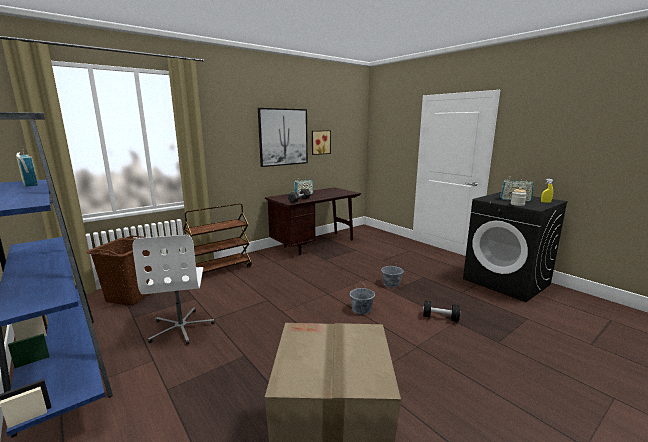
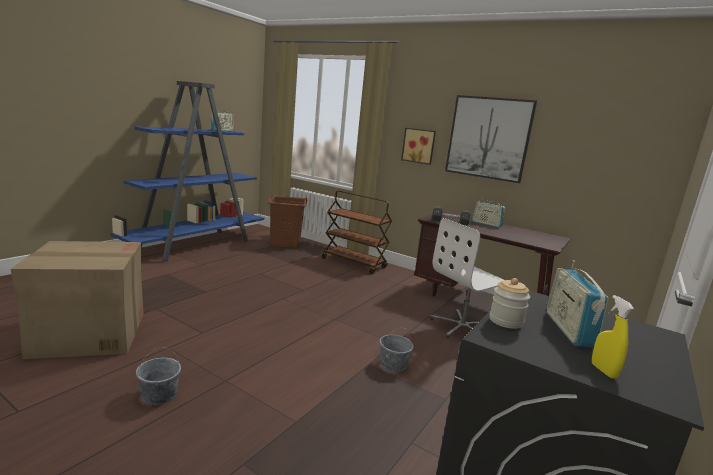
camera: 70 degrees right, 0 degrees up
(182, 327) = (243, 266): white office chair -> white office chair (463, 328)
(320, 142) = (556, 156): picture -> picture (419, 146)
(361, 309) = (304, 342): grey bucket -> grey bucket (159, 395)
(440, 318) = (304, 406): black dumbbell -> none

